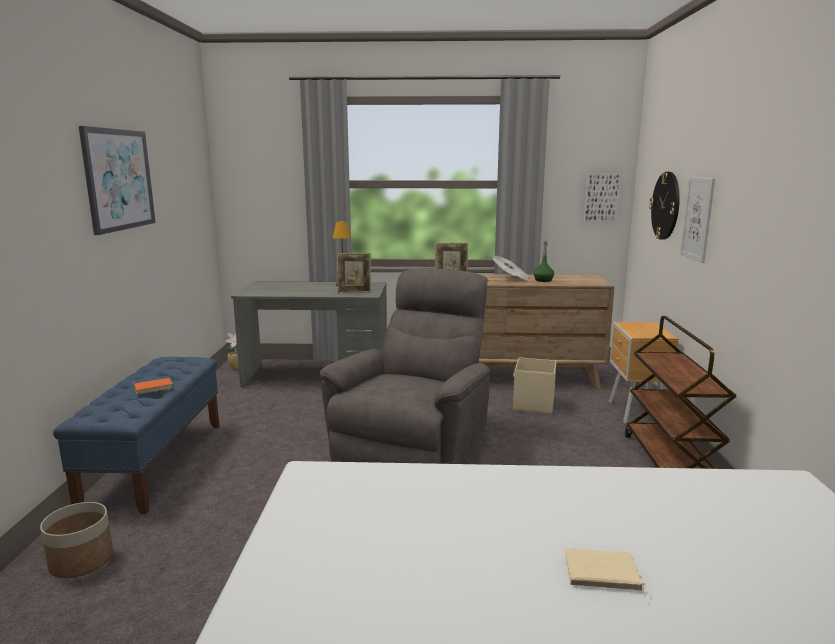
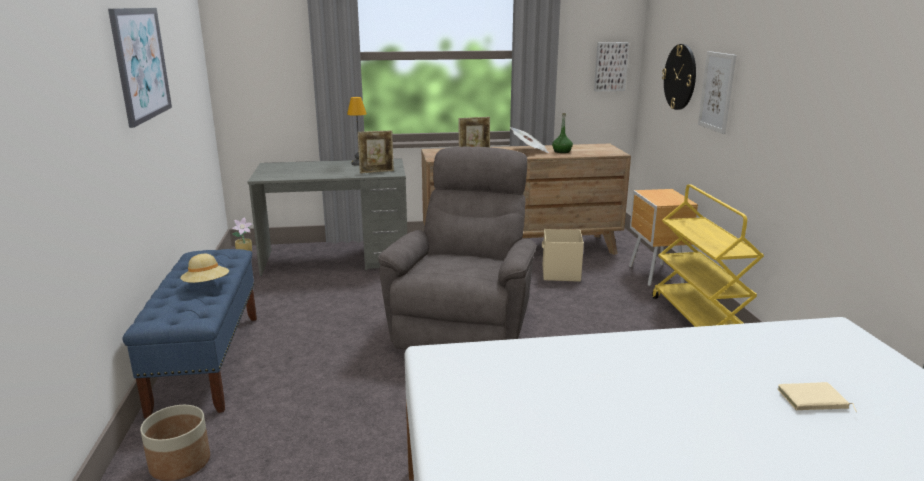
camera: 10 degrees left, 5 degrees up
(153, 387) = (206, 285): orange book -> beige hat
(601, 575) = (722, 415): beige book -> beige book (812, 401)
(669, 464) = (698, 320): brown cart -> yellow cart

